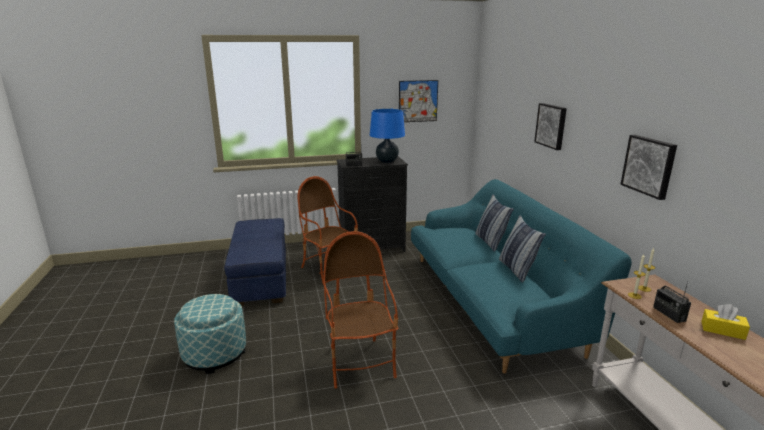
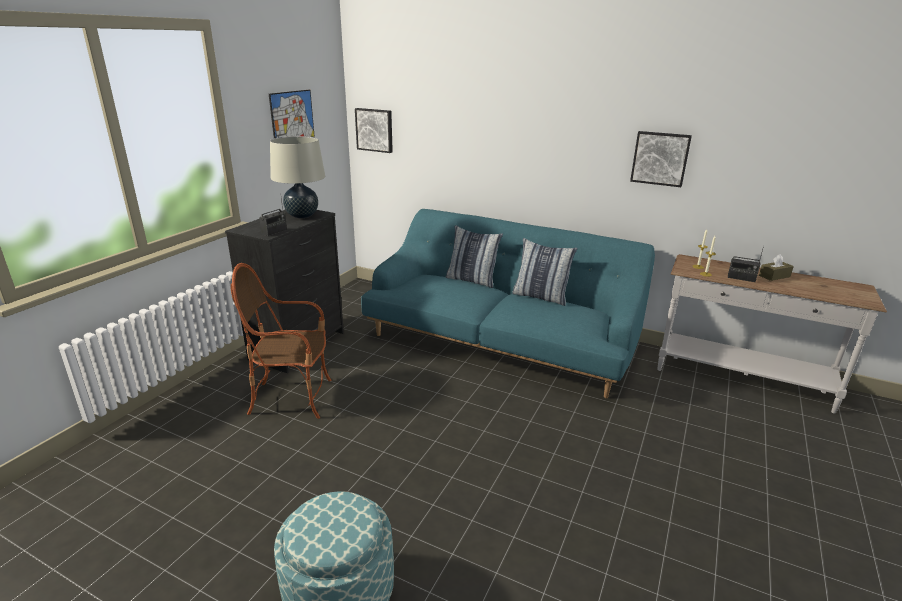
camera: 50 degrees left, 5 degrees up
(260, 278) = (211, 461): blue ottoman -> none
(360, 363) = (506, 470): armchair -> none
(387, 161) = (302, 216): blue table lamp -> beige table lamp
(551, 126) = (510, 134): picture -> picture (375, 130)
(722, 330) = (774, 276): yellow tissue box -> brown tissue box

